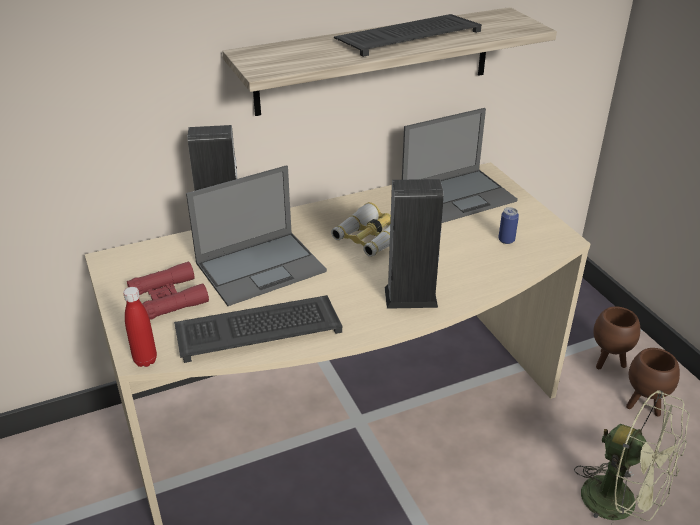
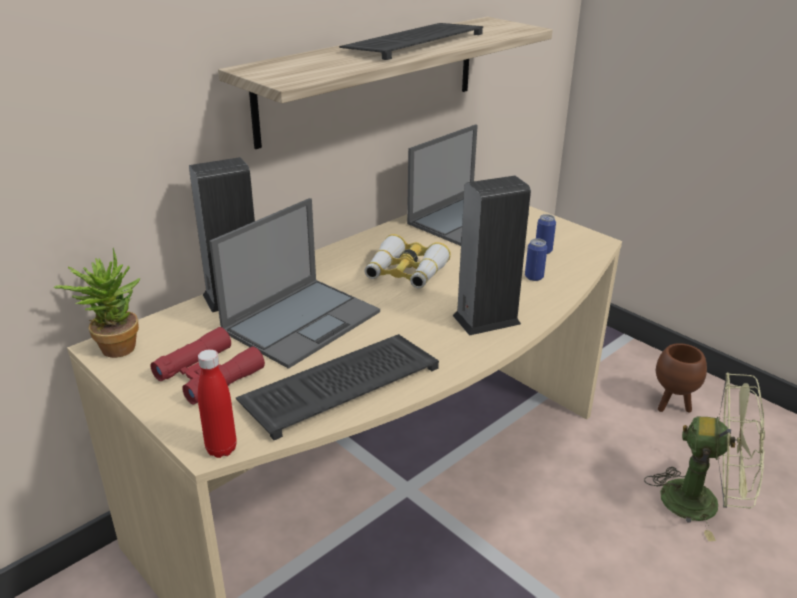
camera: 20 degrees left, 5 degrees down
(115, 260) = (113, 346): none -> potted plant
(479, 264) = (534, 277): none -> can
(607, 362) = (619, 373): brown planter -> none

